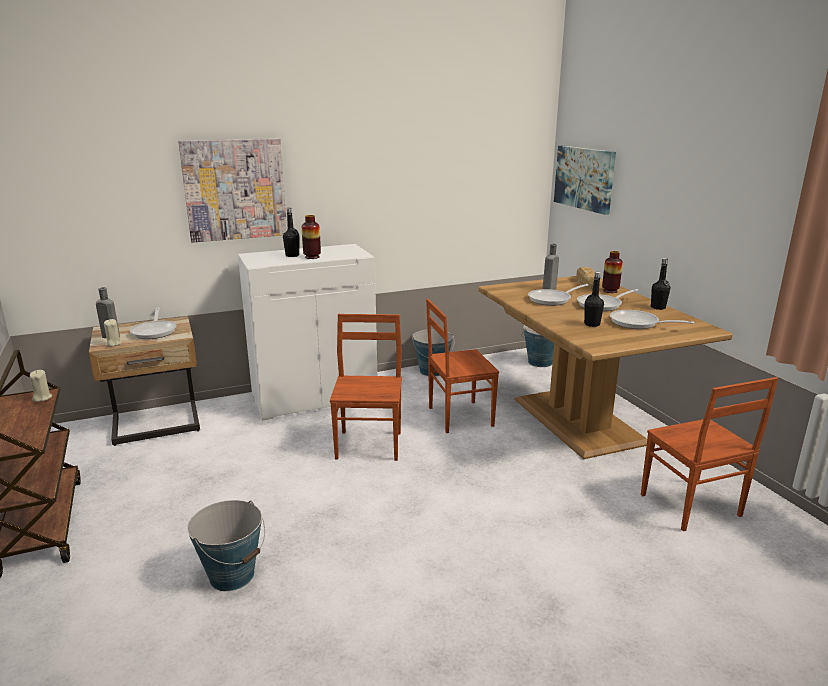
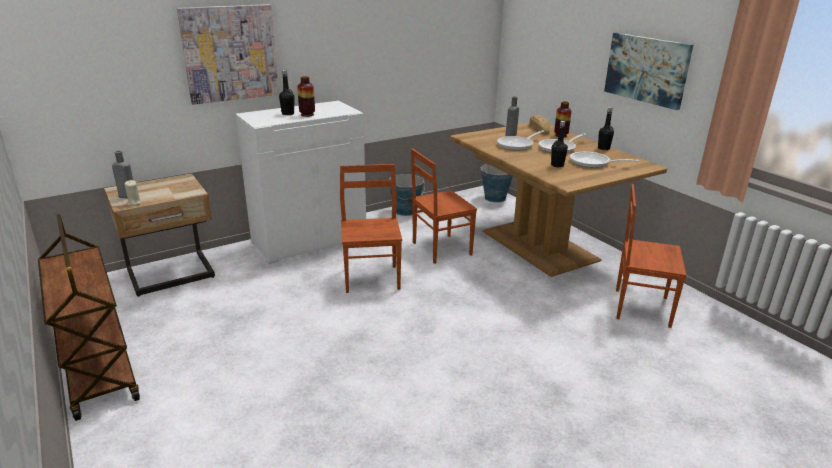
camera: 10 degrees left, 5 degrees up
(42, 398) = (87, 257): beige candle -> none
(155, 331) = (168, 189): frying pan -> none
(232, 575) = (291, 395): bucket -> none
(584, 178) = (532, 37): picture -> picture (647, 69)
(690, 506) = (640, 307): brown chair -> brown chair turned 135 degrees clockwise

